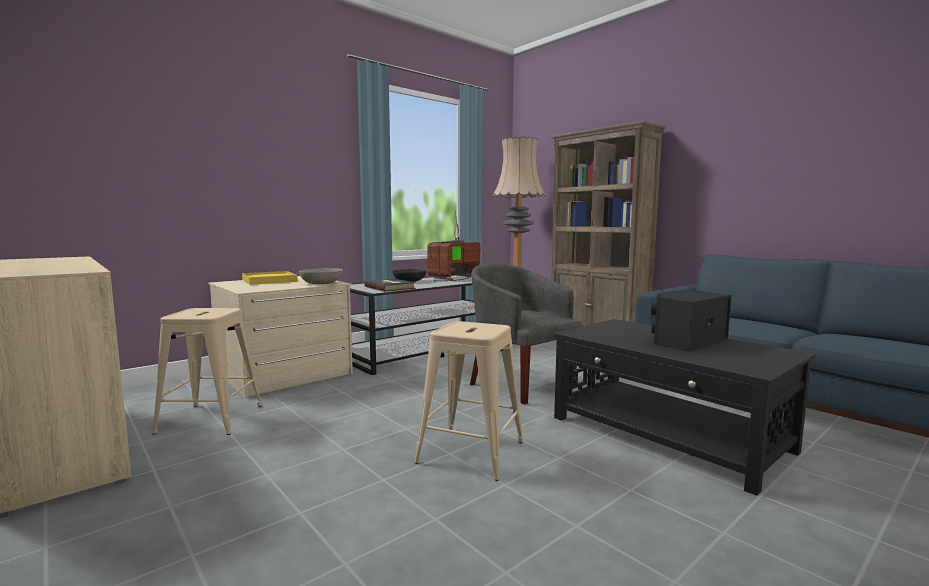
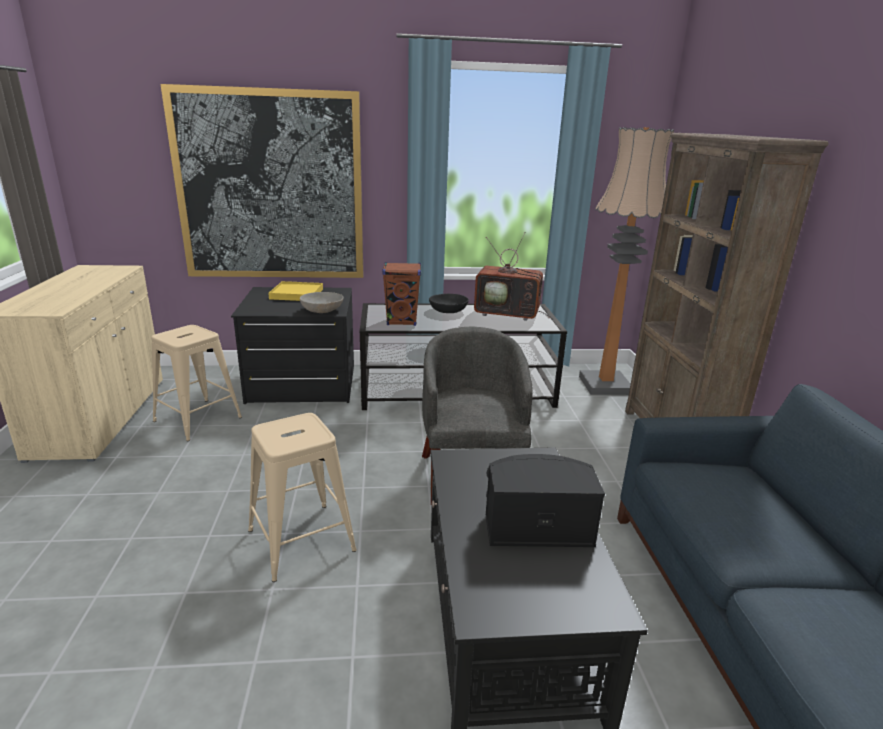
camera: 35 degrees right, 15 degrees up
(230, 177) = (271, 187): none -> picture
(285, 374) = (302, 384): beige dresser -> black dresser
(390, 287) = (402, 321): book -> brown speaker
(454, 278) = (509, 313): television -> television turned 150 degrees counterclockwise

